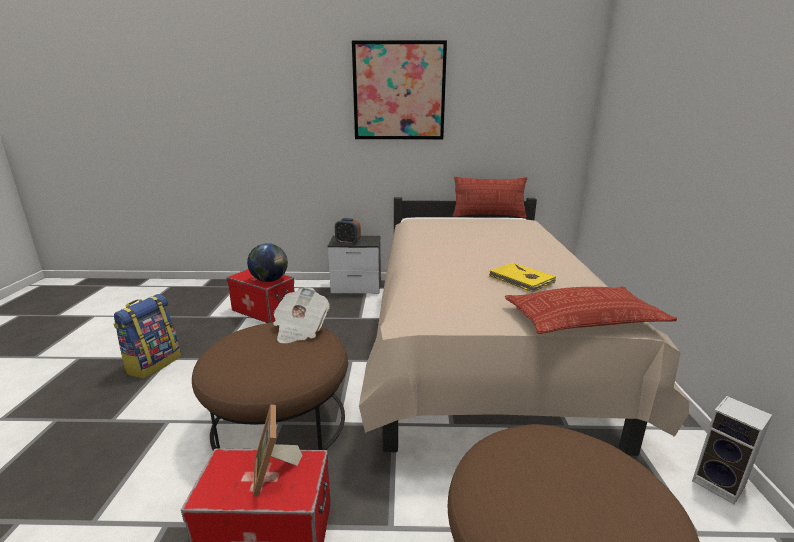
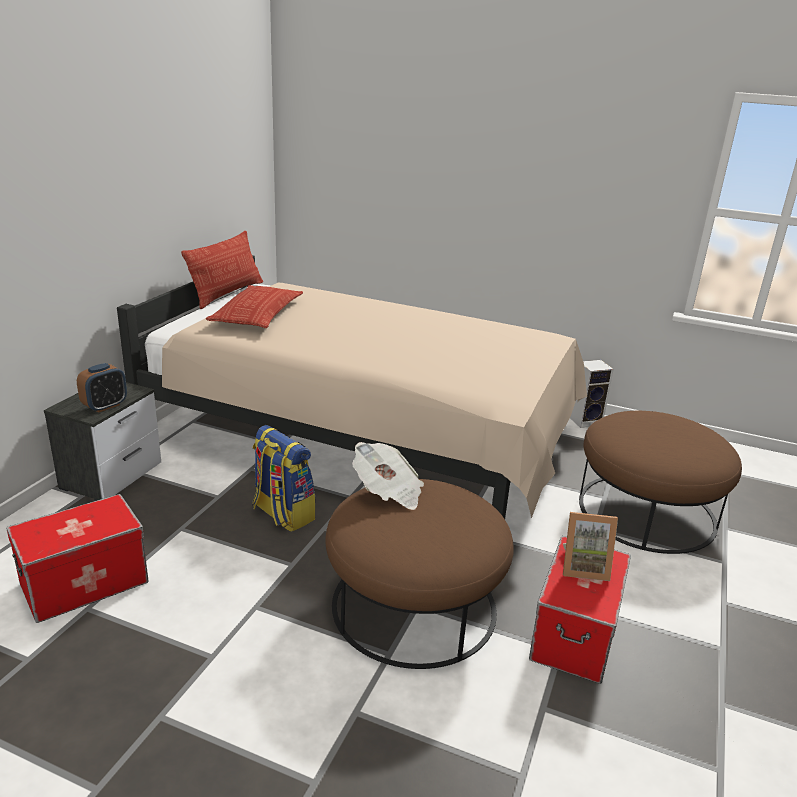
camera: 70 degrees left, 5 degrees up
(153, 364) = (163, 738): backpack -> backpack (282, 514)
(270, 280) = (105, 518): globe -> none
(399, 91) = (96, 132): picture -> none
(521, 280) = (455, 339): yellow book -> none
(584, 319) = (541, 345): pillow -> pillow (257, 314)

